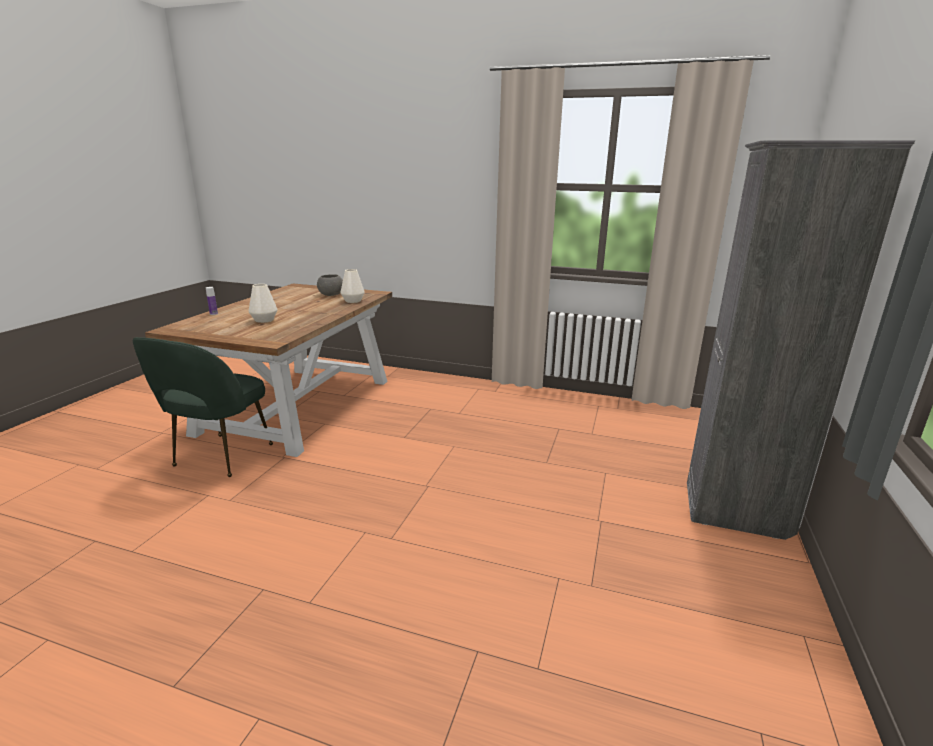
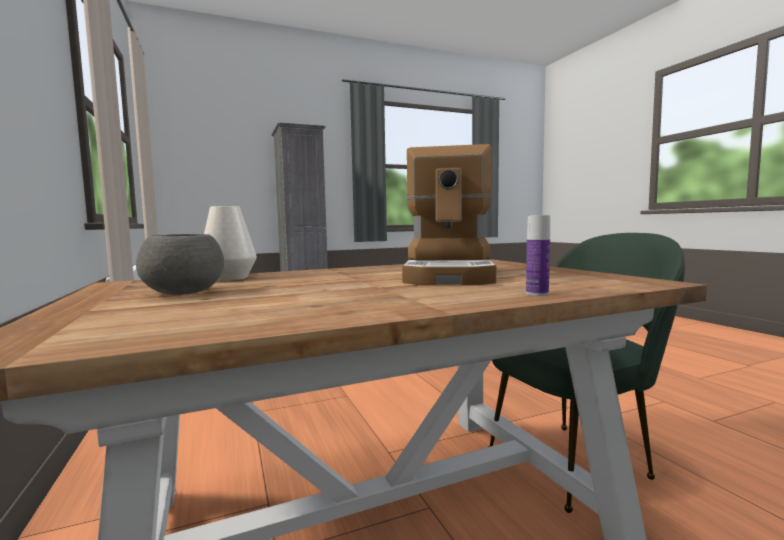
camera: 130 degrees left, 15 degrees down
(264, 320) = (450, 274): white vase -> coffee machine

